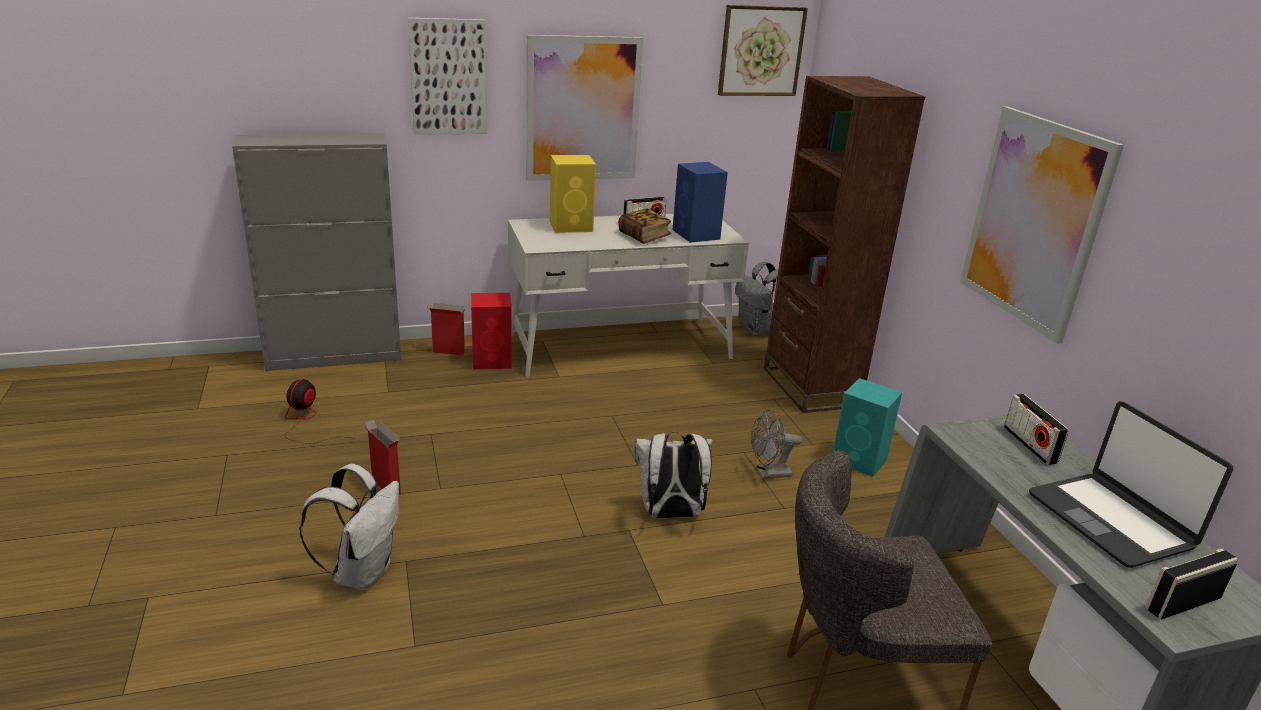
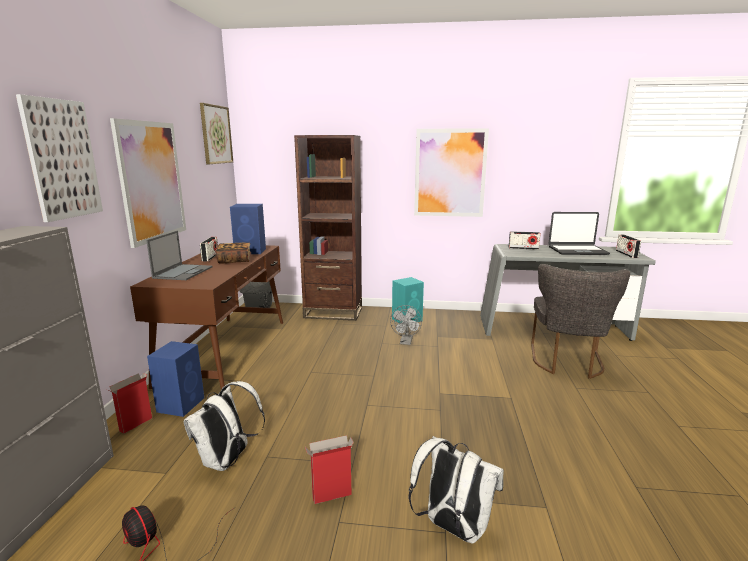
camera: 65 degrees left, 10 degrees down
(493, 361) = (181, 404): red speaker -> blue speaker
(572, 226) = (183, 272): yellow speaker -> laptop
(620, 346) = (227, 350): white desk -> brown desk
(670, 514) = (430, 377): white backpack -> white backpack (227, 461)

